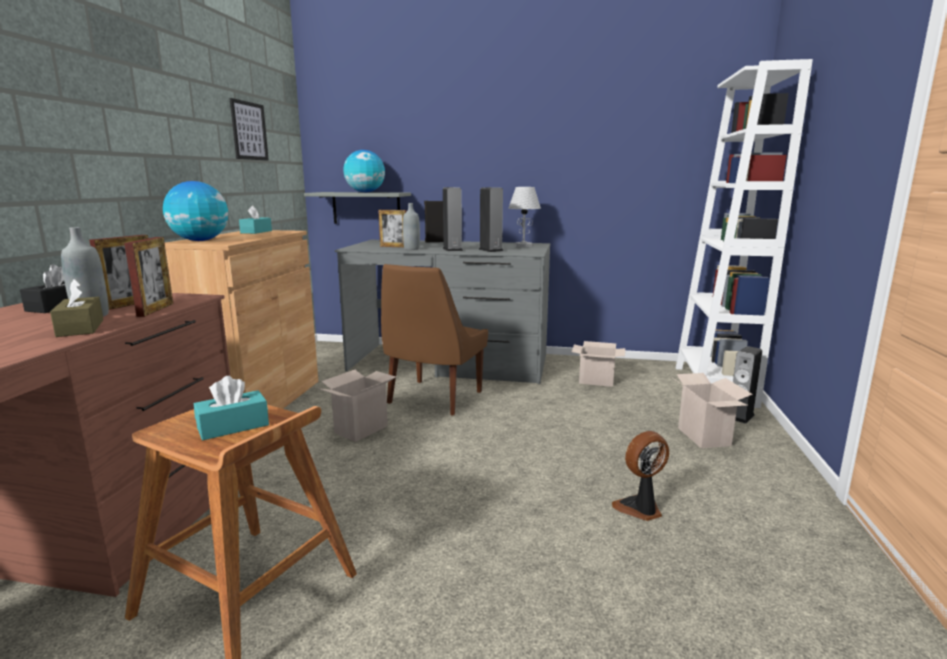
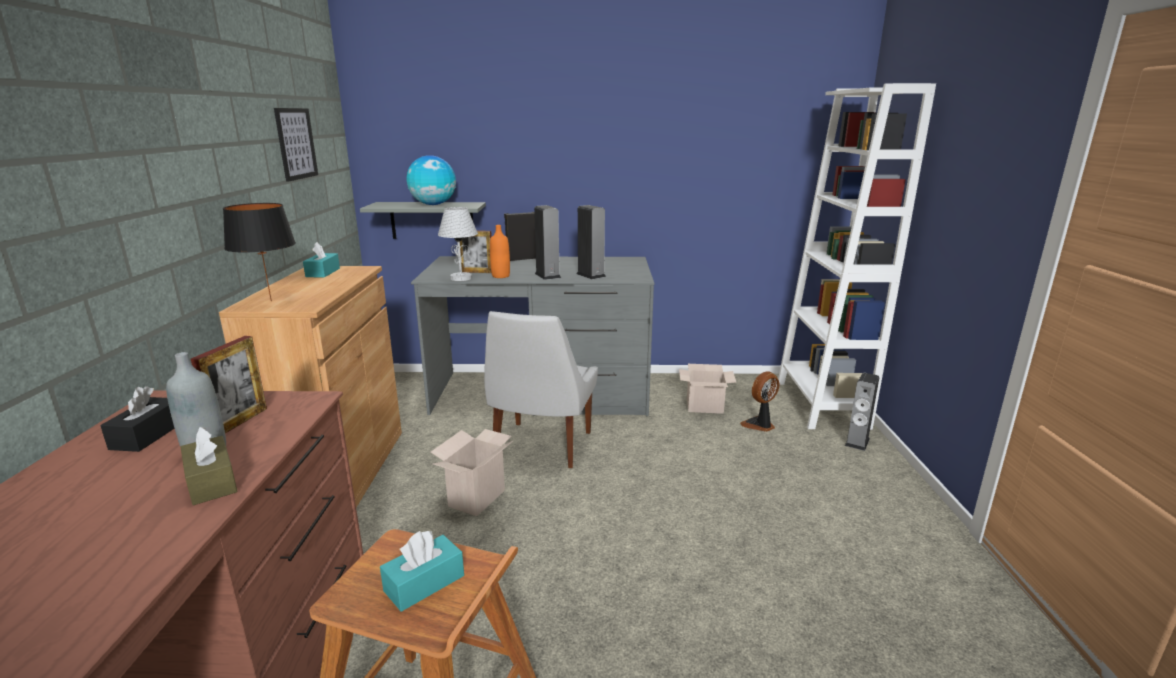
camera: 10 degrees left, 5 degrees up
(155, 310) = (280, 432): picture frame -> none
(200, 240) = (270, 301): globe -> black table lamp
(411, 249) = (500, 276): grey bottle -> orange bottle
(433, 399) = (541, 447): brown chair -> white chair
(523, 246) = (621, 264): white table lamp -> white table lamp (461, 278)
(640, 509) = (800, 572): fan -> fan (759, 425)
(706, 437) = (833, 472): cardboard box -> none

